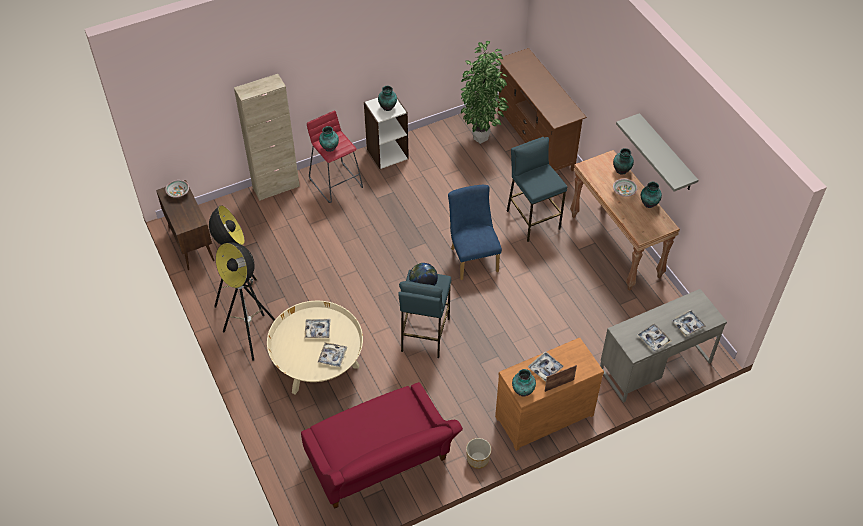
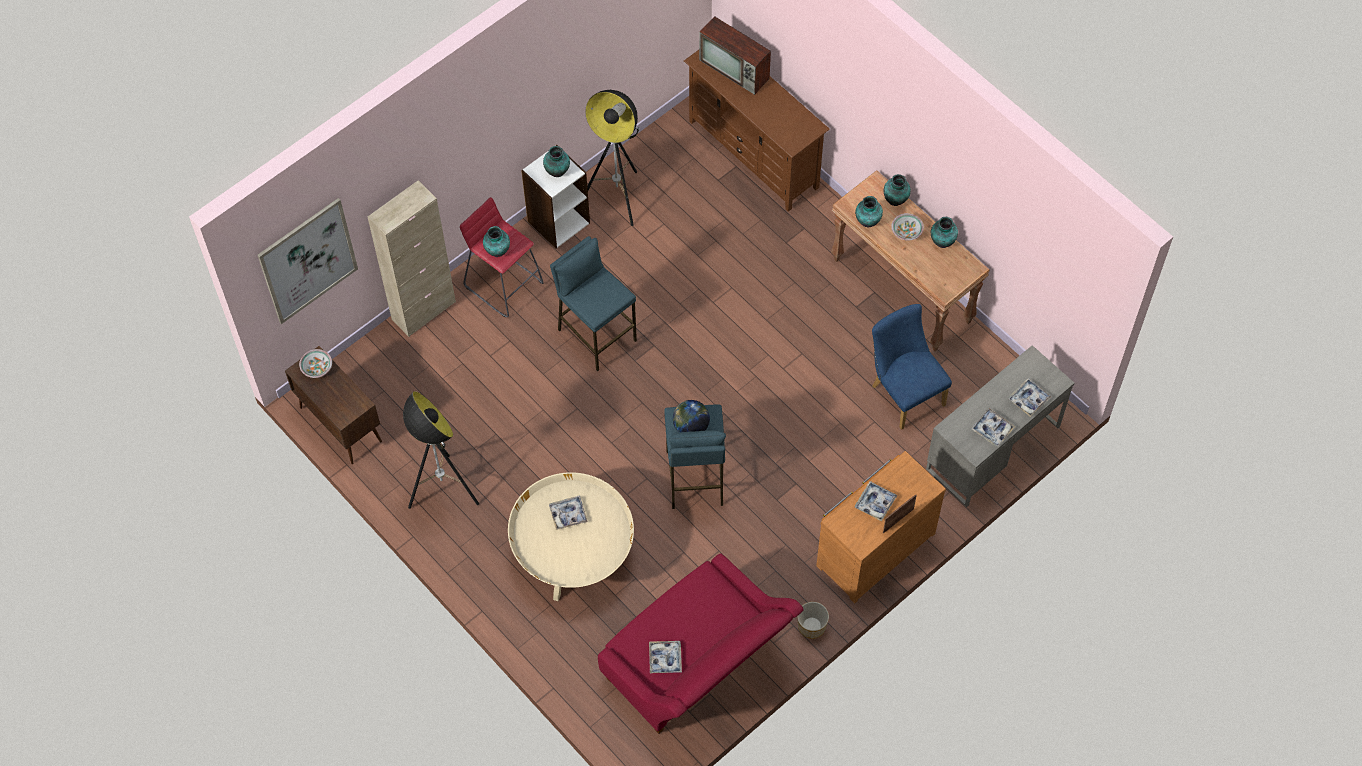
camera: 15 degrees left, 10 degrees up
(183, 107) = (308, 260): none -> picture
(252, 336) = (473, 536): floor lamp -> floor lamp (618, 197)
(332, 356) = (599, 545): tray -> tray (665, 659)
(472, 257) = (722, 352): blue chair -> blue chair (904, 391)
(482, 137) = (680, 165): potted plant -> none
(522, 391) = (856, 539): vase -> vase (867, 221)
(531, 70) = (735, 70): none -> television
(533, 219) = (784, 277): blue stool -> blue stool (596, 335)
(666, 153) = (957, 183): grey shelf -> none

